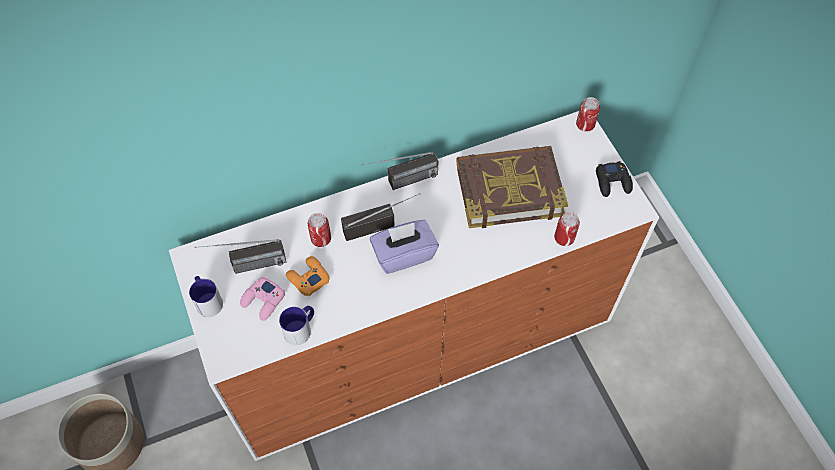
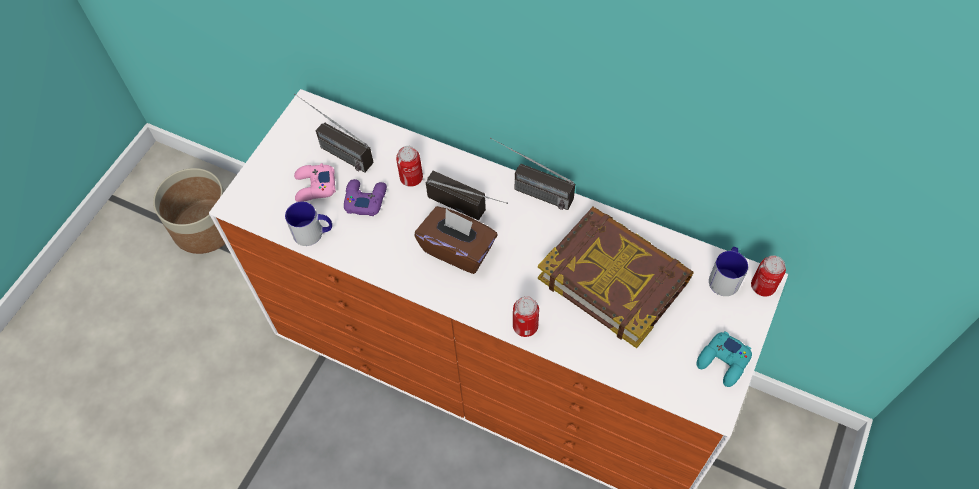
camera: 50 degrees right, 0 degrees up
(207, 300) = (279, 150): mug -> mug (725, 277)
(308, 278) = (365, 199): orange game controller -> purple game controller
(403, 254) = (458, 249): purple tissue box -> brown tissue box
(564, 238) = (611, 366): can -> can (525, 326)
(613, 182) = (723, 361): black game controller -> turquoise game controller

